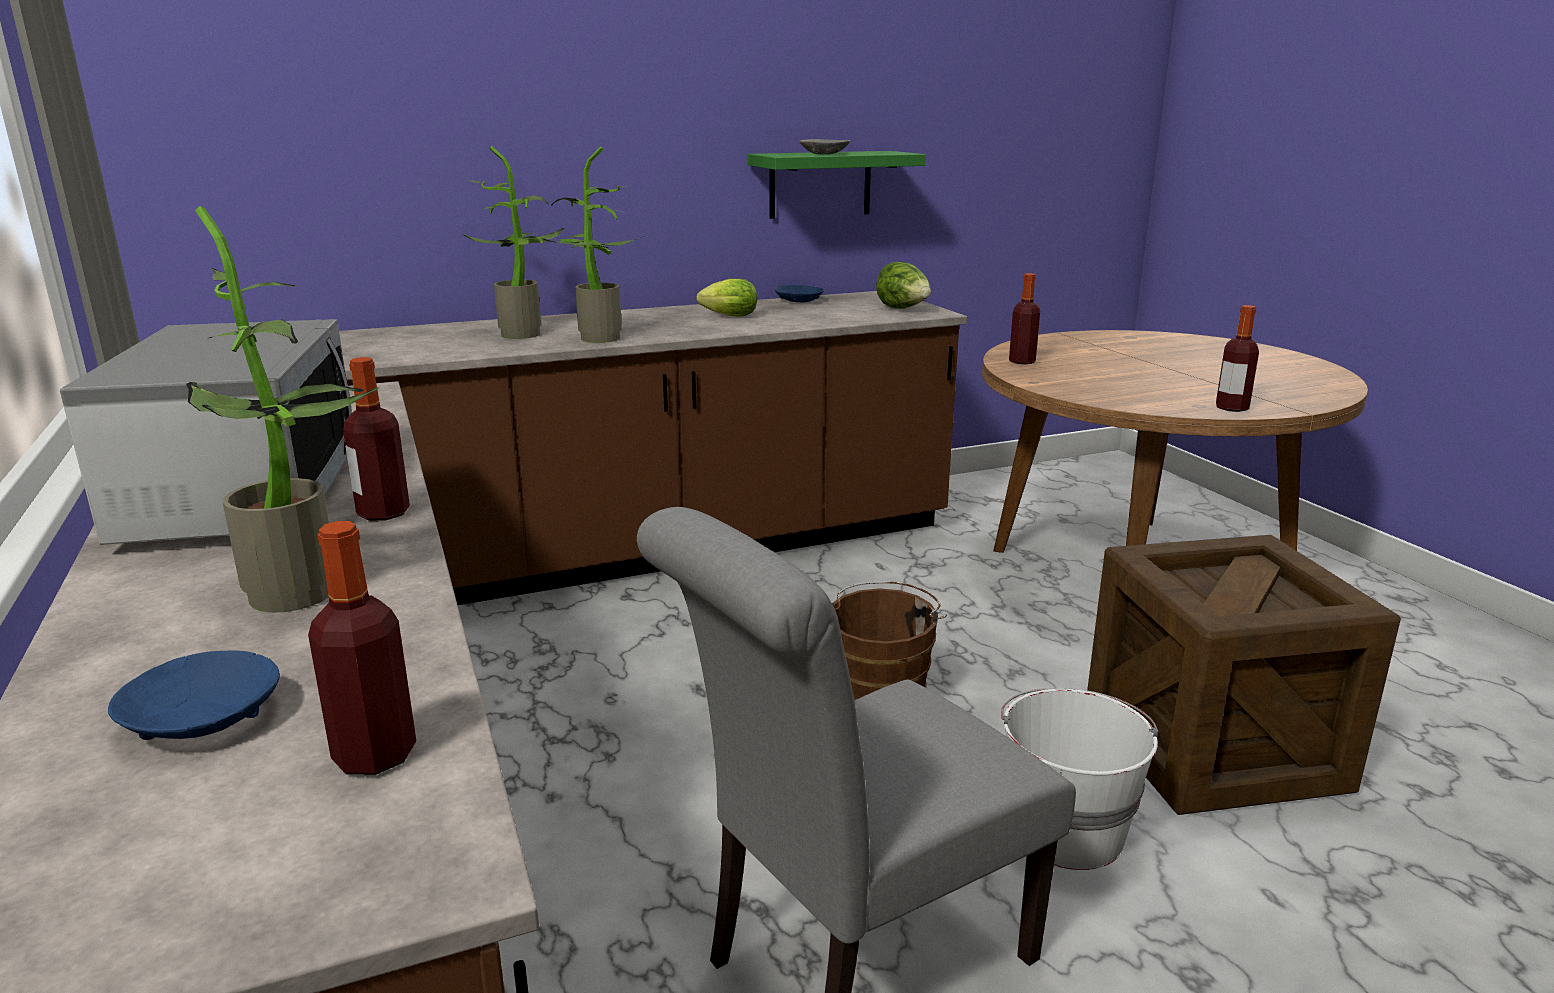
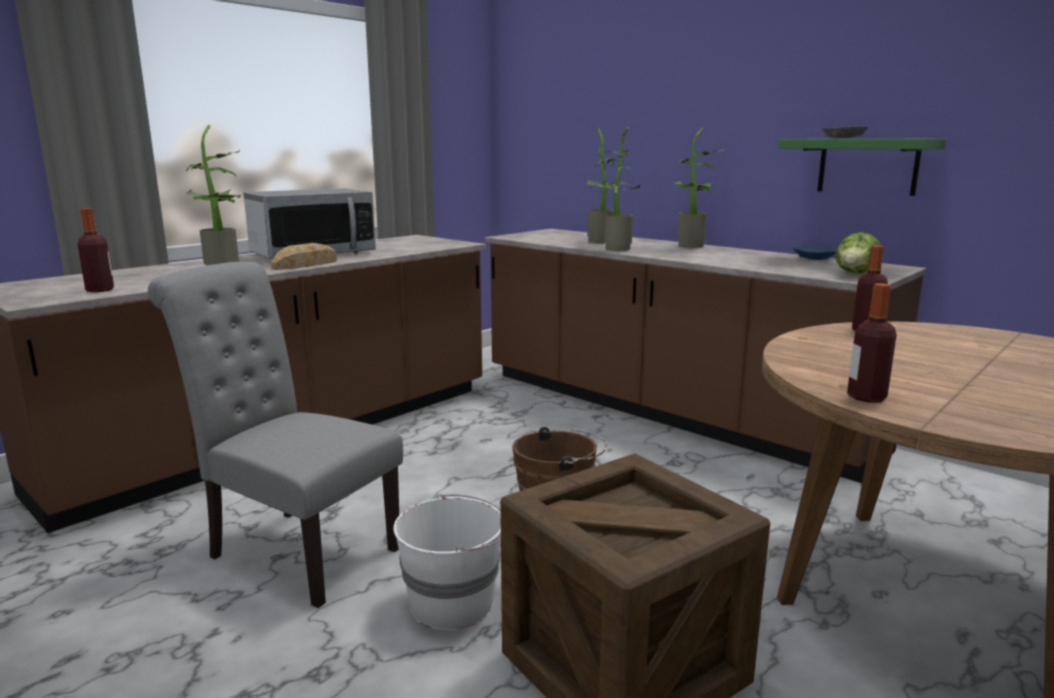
camera: 65 degrees right, 5 degrees down
(203, 720) = (127, 277): blue bowl -> none
(383, 513) = (305, 264): bottle -> bread
(644, 314) = (692, 246): none -> potted plant
(726, 316) = (725, 255): lettuce -> none

